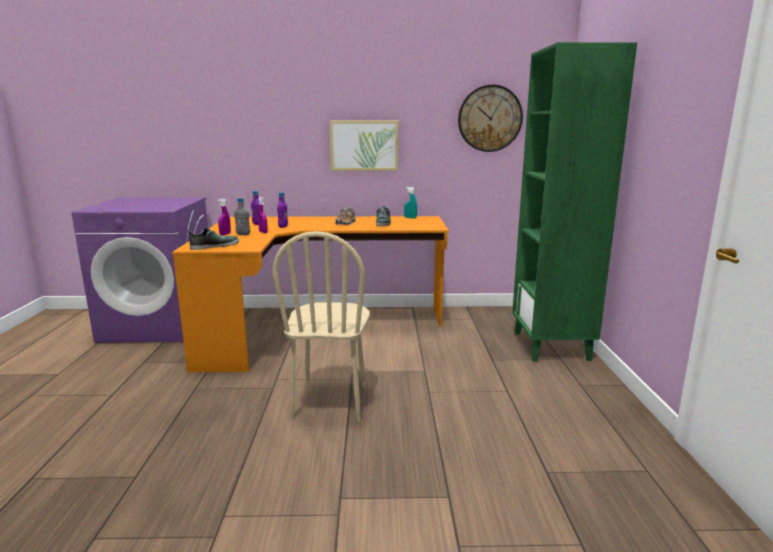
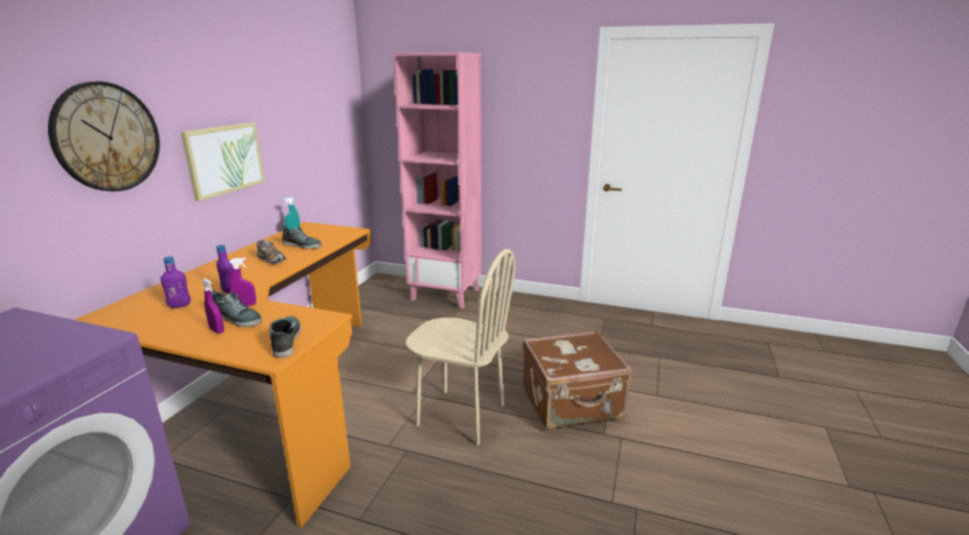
camera: 70 degrees left, 5 degrees up
(243, 234) = (238, 318): grey bottle -> shoe
(386, 466) = (572, 405): none -> brown suitcase
(490, 118) = (319, 111): wall clock -> wall clock (106, 137)
(551, 346) = (446, 295): green bookcase -> pink bookcase

